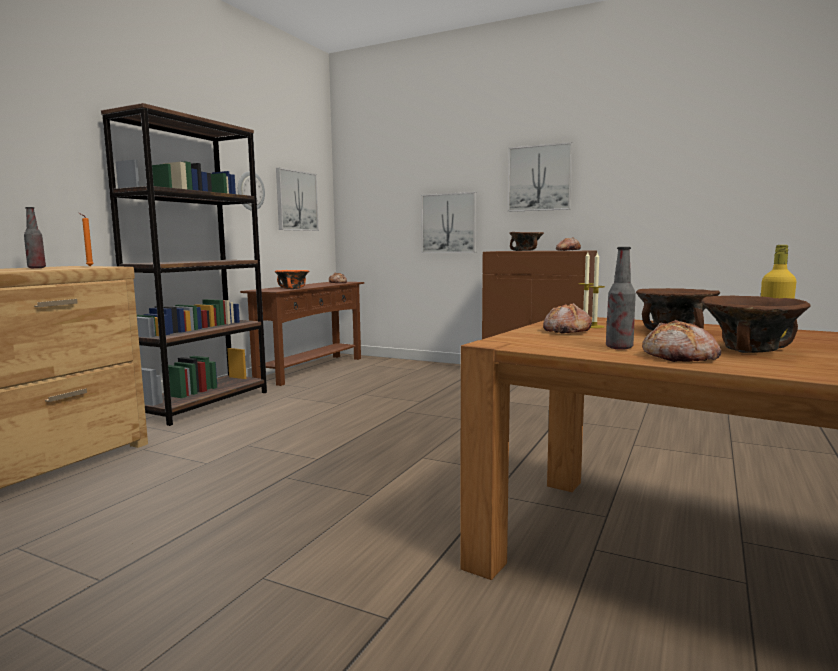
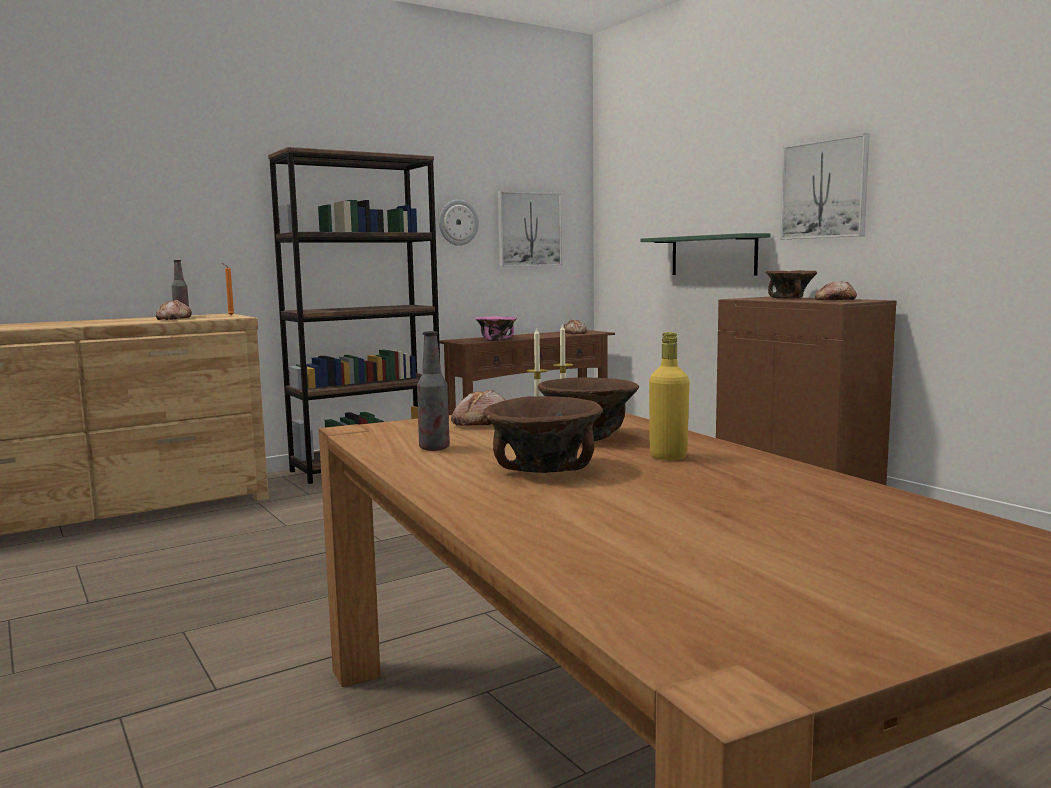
camera: 30 degrees right, 0 degrees up
(293, 288) = (496, 339): orange bowl -> pink bowl
(449, 223) = (713, 255): picture -> green shelf
(680, 357) = (435, 466): bread -> bread (173, 319)

